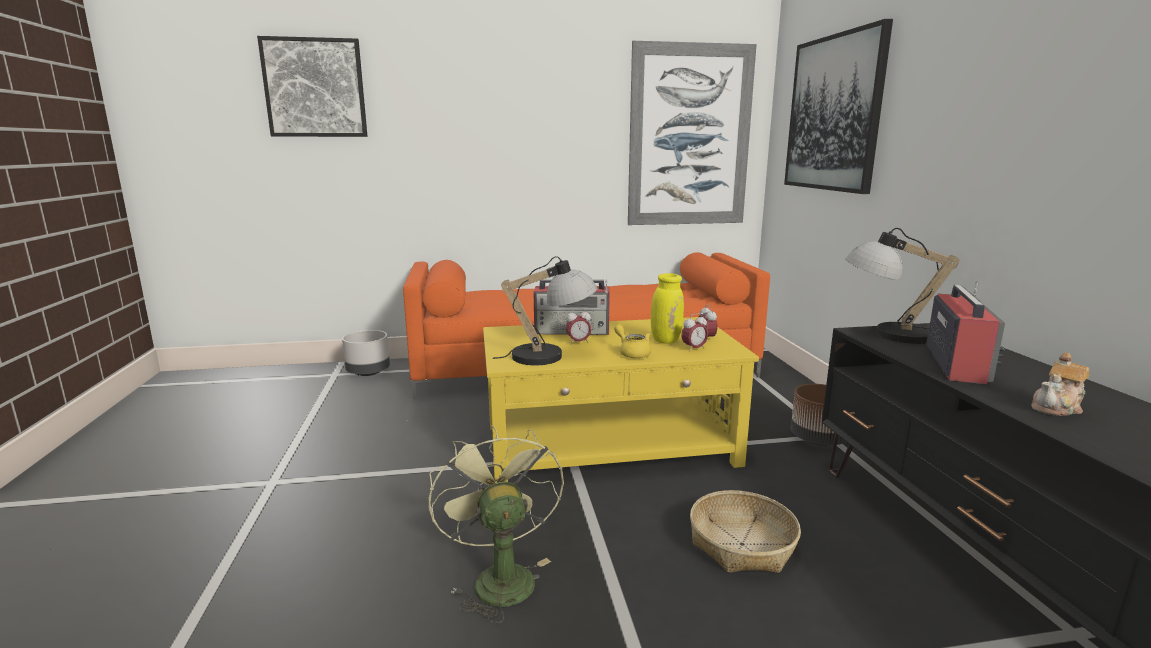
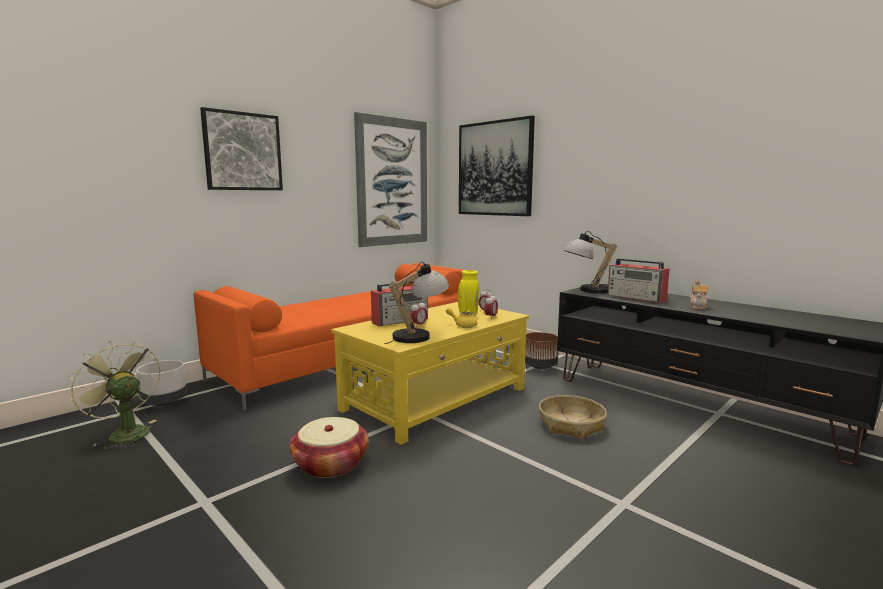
camera: 35 degrees left, 5 degrees down
(315, 88) = (85, 128): picture -> picture (243, 151)
(404, 485) = (330, 464): none -> basket
(499, 577) = (475, 487): green fan -> green fan (124, 433)
(956, 364) = (636, 298): radio -> radio turned 150 degrees clockwise

